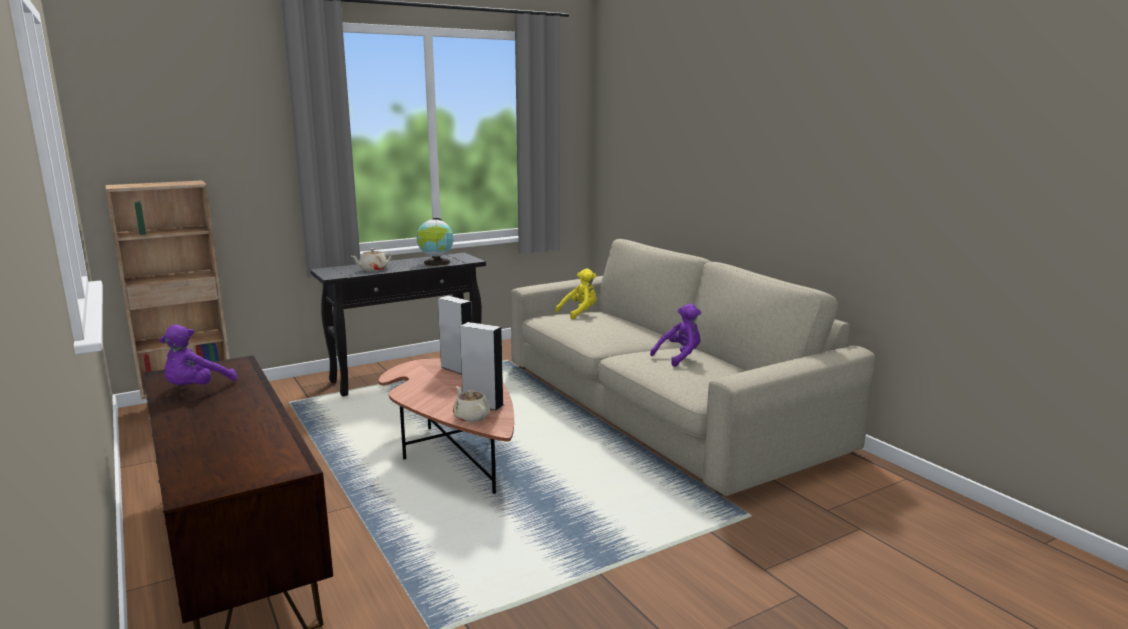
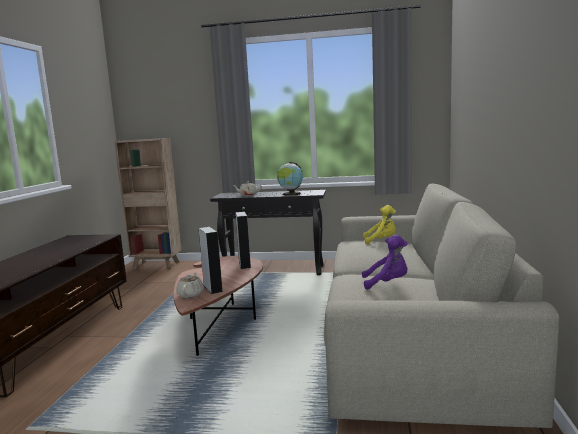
camera: 40 degrees right, 5 degrees down
(196, 389) = (61, 245): purple plush toy -> none

